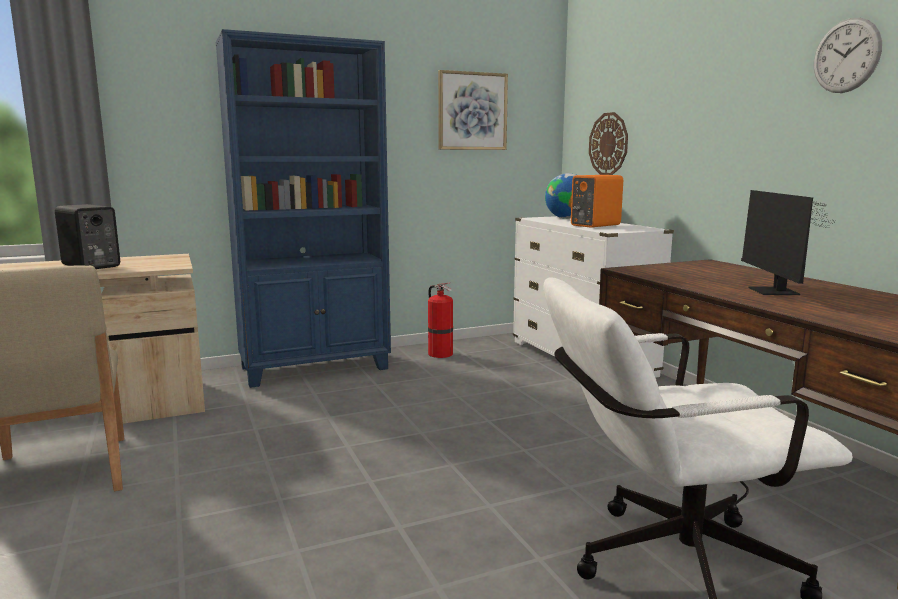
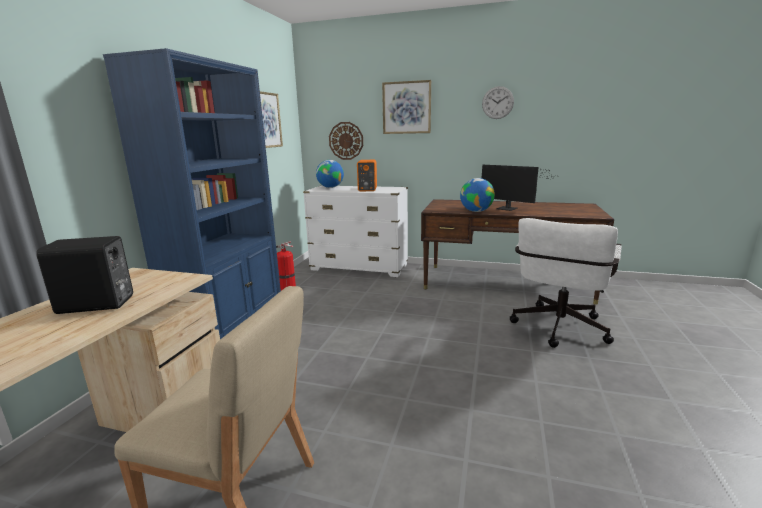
camera: 50 degrees left, 5 degrees up
(689, 82) = (406, 107): none -> picture
(690, 283) = (476, 211): none -> globe

